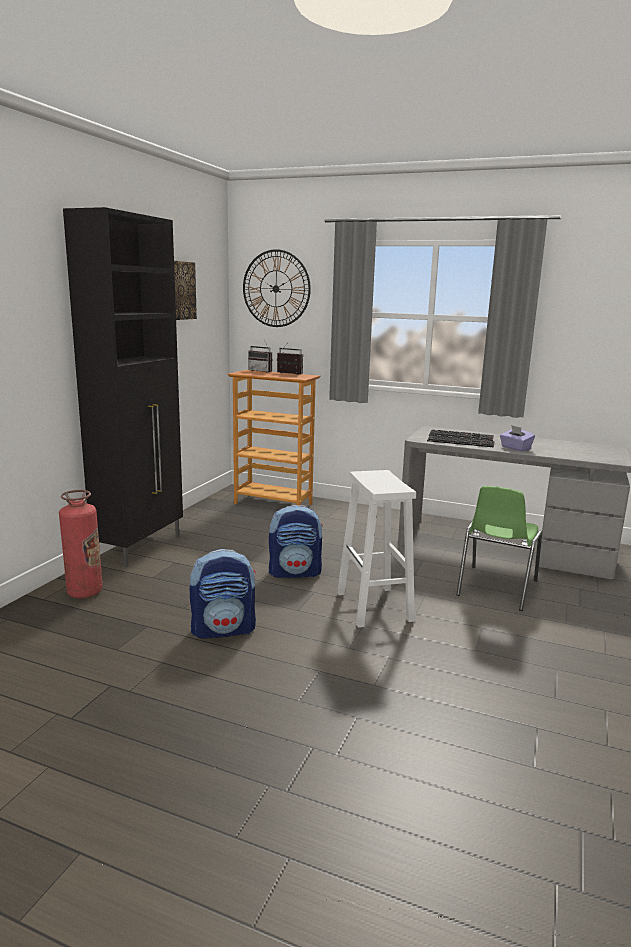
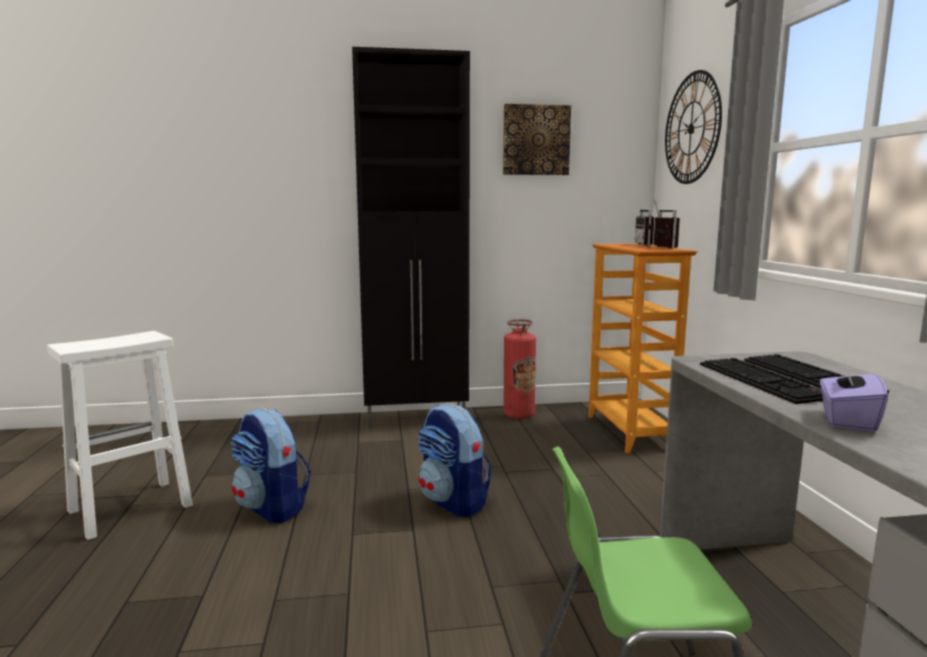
camera: 60 degrees right, 5 degrees down
(85, 592) = (303, 431): fire extinguisher -> fire extinguisher (519, 415)
(375, 607) = (412, 587): white stool -> white stool (128, 509)

